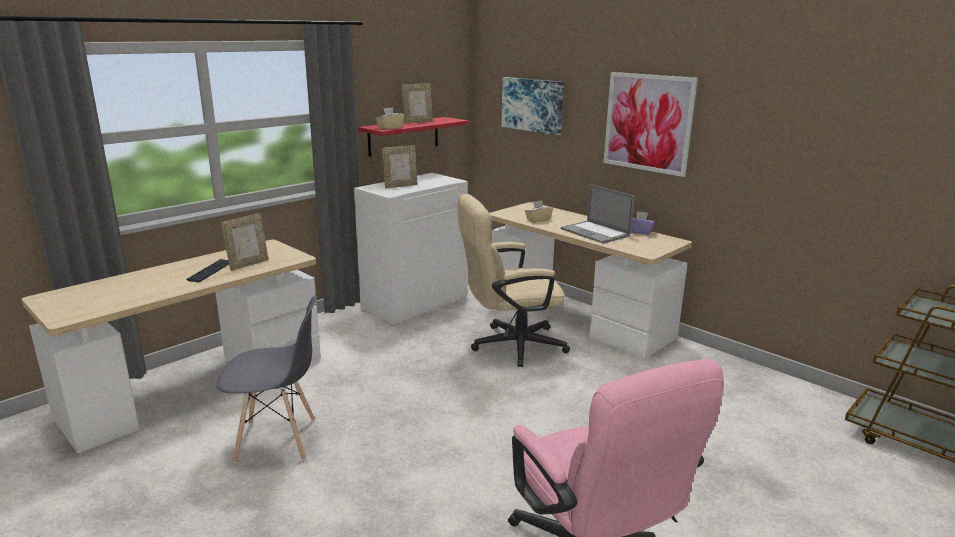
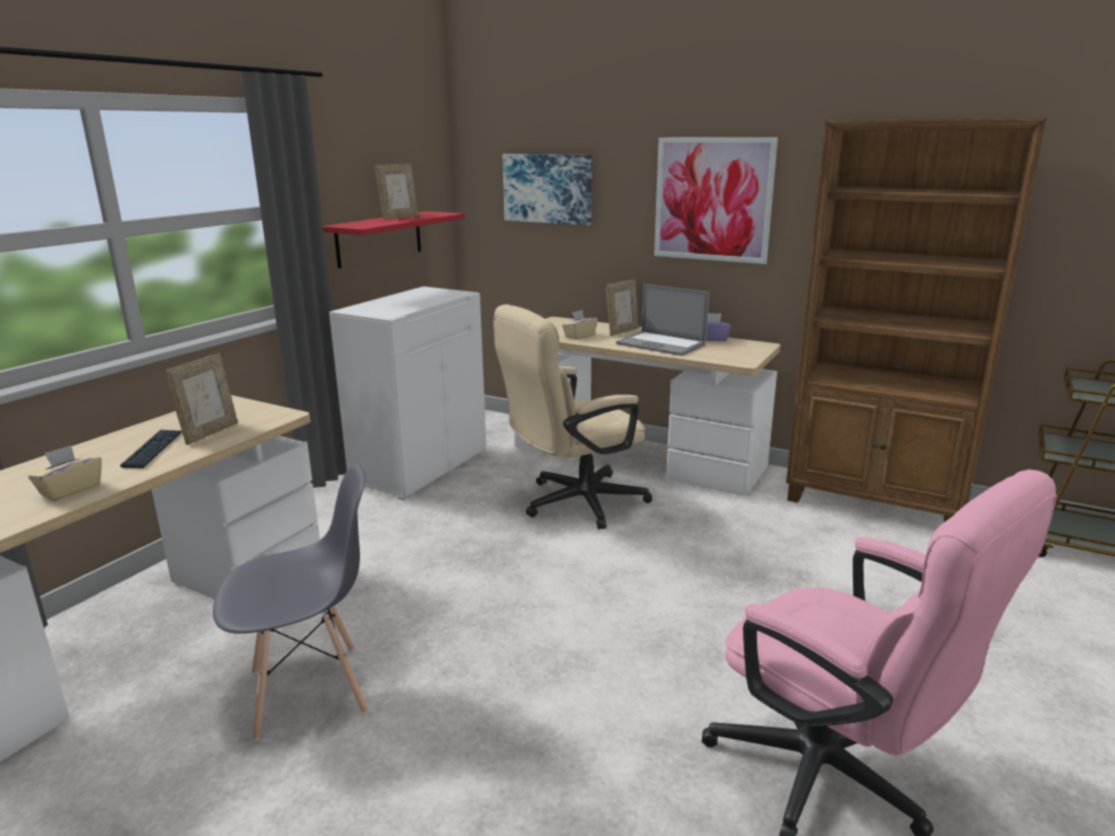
camera: 15 degrees left, 0 degrees up
(390, 128) = (369, 225): beige tissue box -> beige tissue box (70, 490)
(400, 186) = (394, 305): picture frame -> picture frame (622, 331)
(751, 379) = (875, 503): none -> brown bookcase

